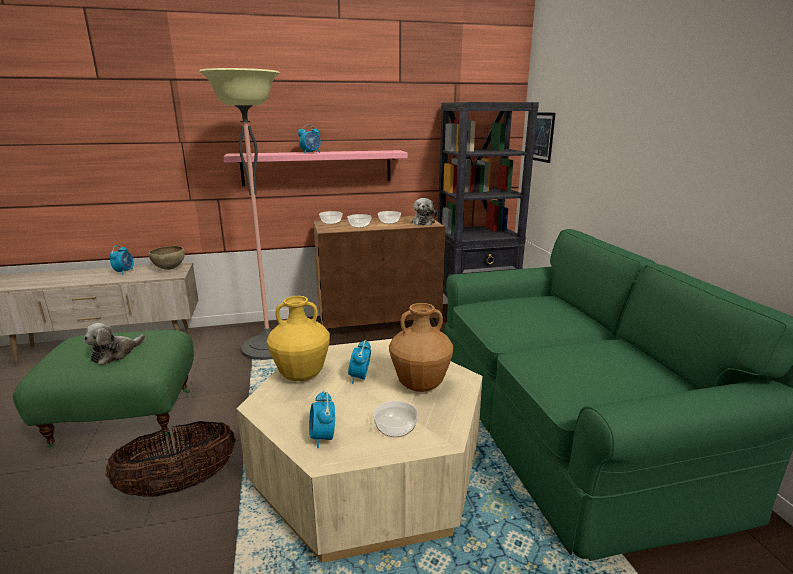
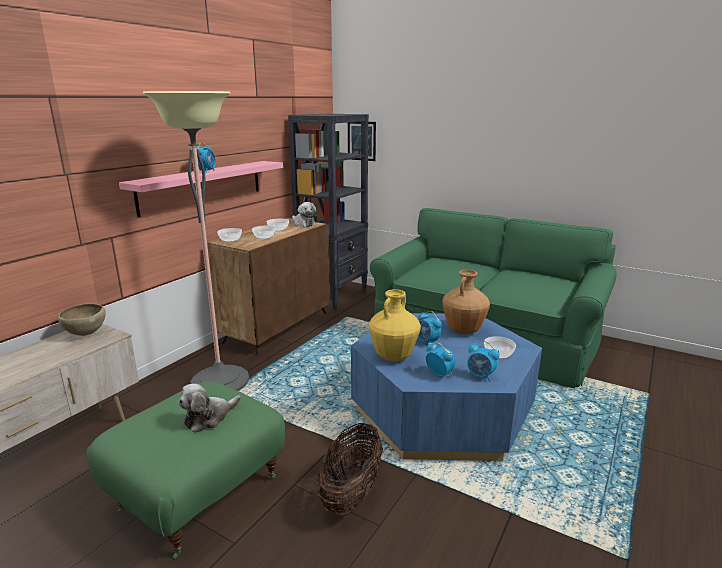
camera: 45 degrees left, 0 degrees up
(115, 354) = (209, 417): plush toy -> plush toy turned 60 degrees clockwise
(124, 271) = (30, 355): alarm clock -> alarm clock (439, 374)
(368, 470) = (442, 410): beige coffee table -> blue coffee table

